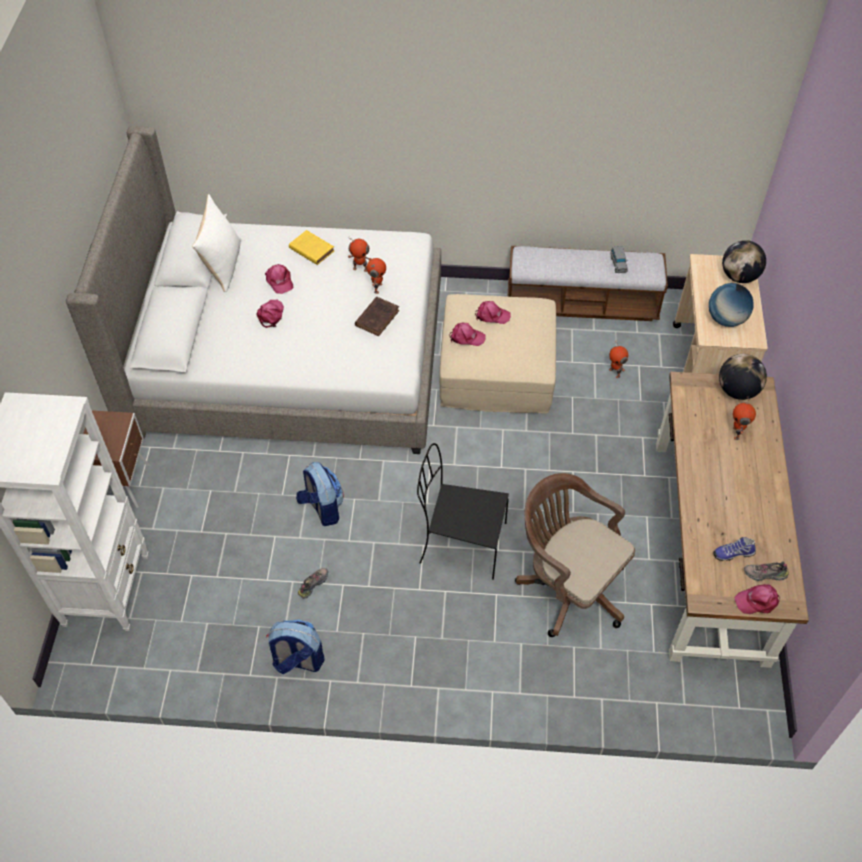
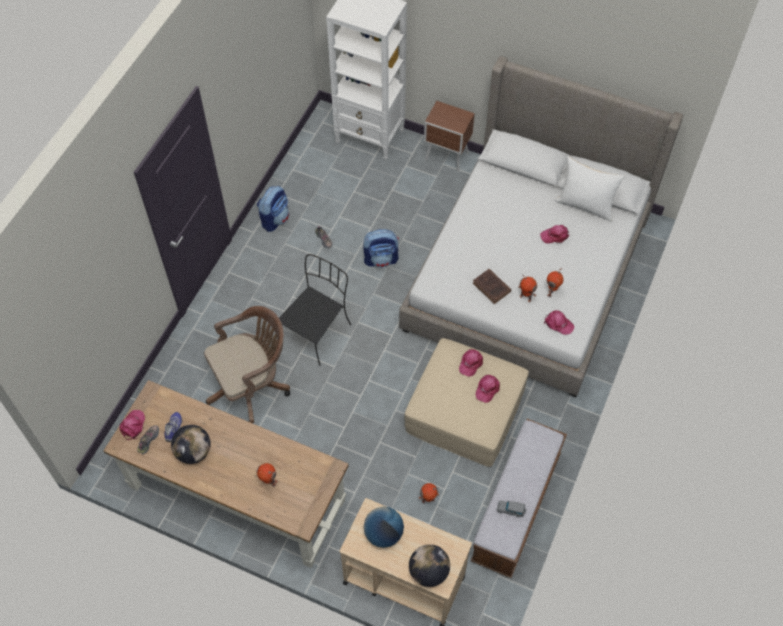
camera: 110 degrees right, 5 degrees up
(270, 315) = (520, 222): pink cap -> pink cap (558, 323)
(311, 249) = (585, 265): yellow book -> none
(737, 390) = (307, 504): globe -> globe (194, 452)

